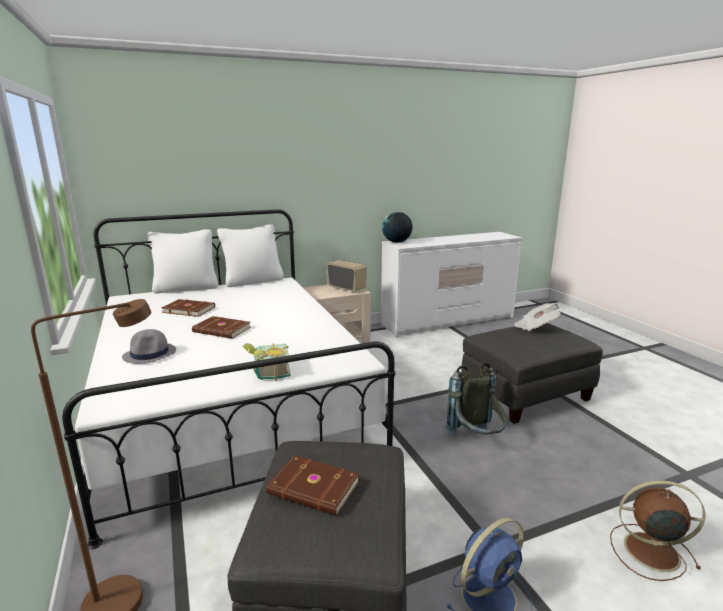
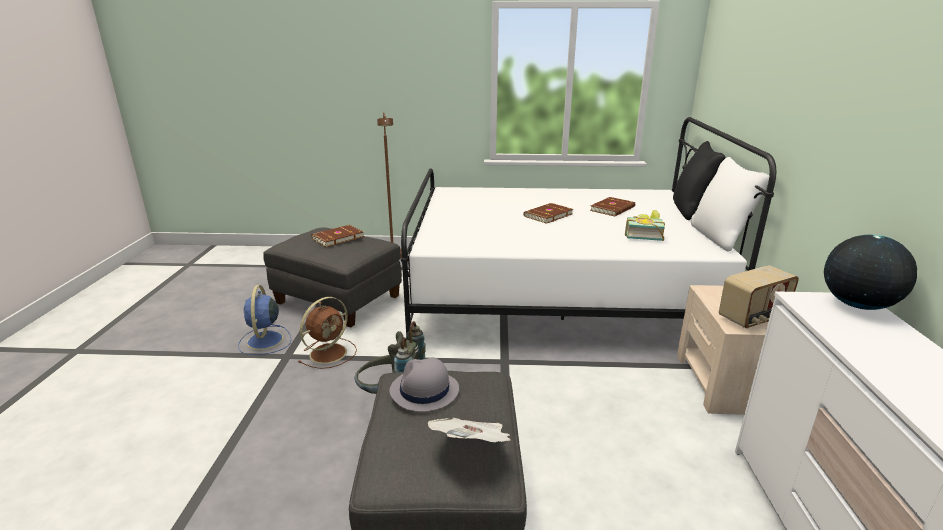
camera: 115 degrees right, 5 degrees up
(150, 354) = (514, 197): grey hat -> grey hat (424, 391)
(186, 288) = (691, 210): white pillow -> black pillow
(267, 372) = (448, 220): book -> book (643, 235)
(648, 551) = (184, 426): brown fan -> brown fan (329, 352)

